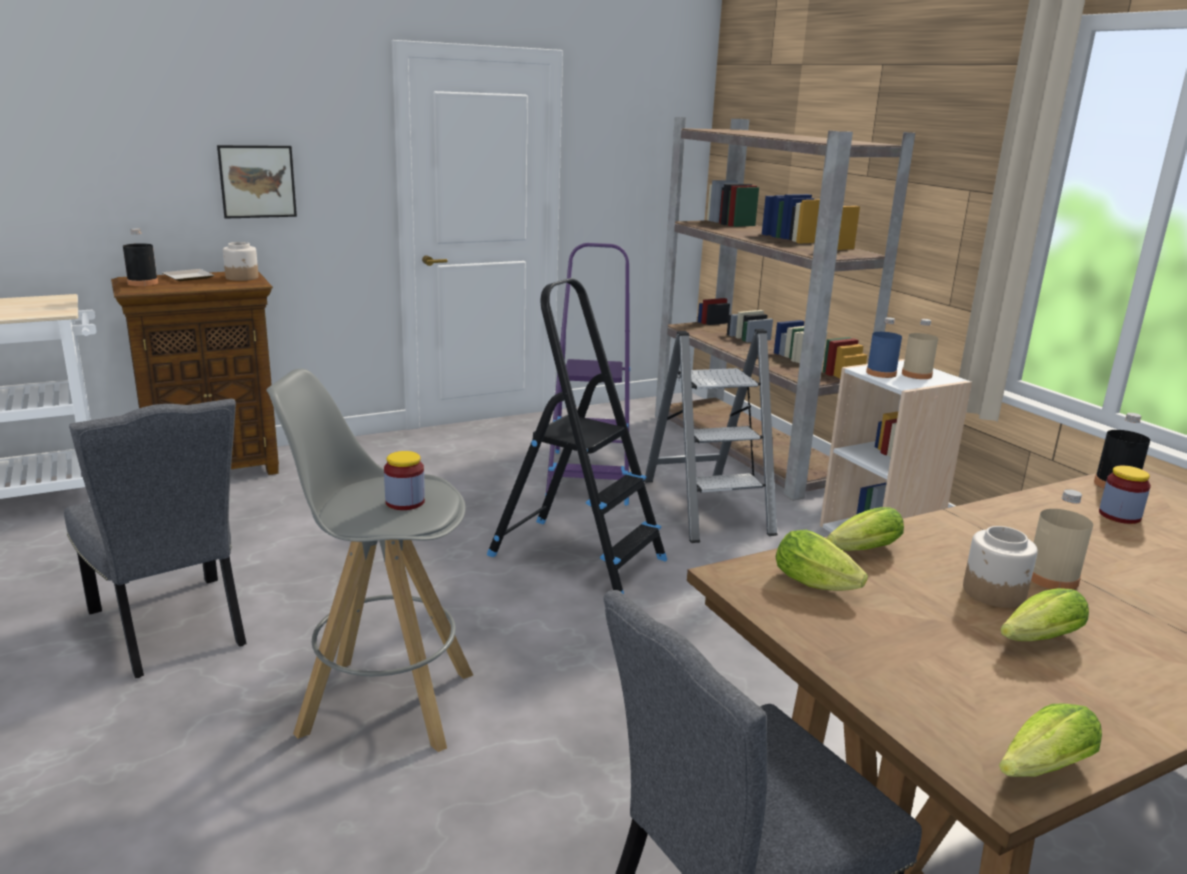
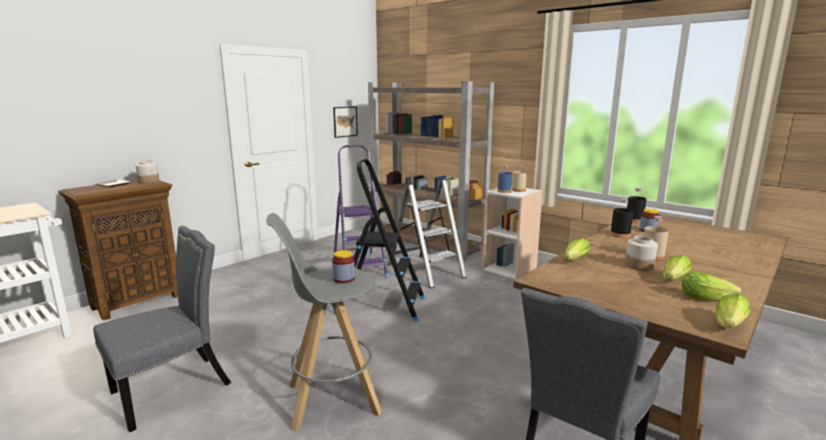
camera: 20 degrees left, 5 degrees down
(142, 283) = (86, 190): black bottle -> black bottle (620, 234)
(171, 624) = (169, 390): grey chair -> grey chair turned 75 degrees counterclockwise
(257, 181) = (148, 125): picture -> picture (345, 121)
(819, 584) = (573, 276): lettuce -> lettuce (709, 299)

